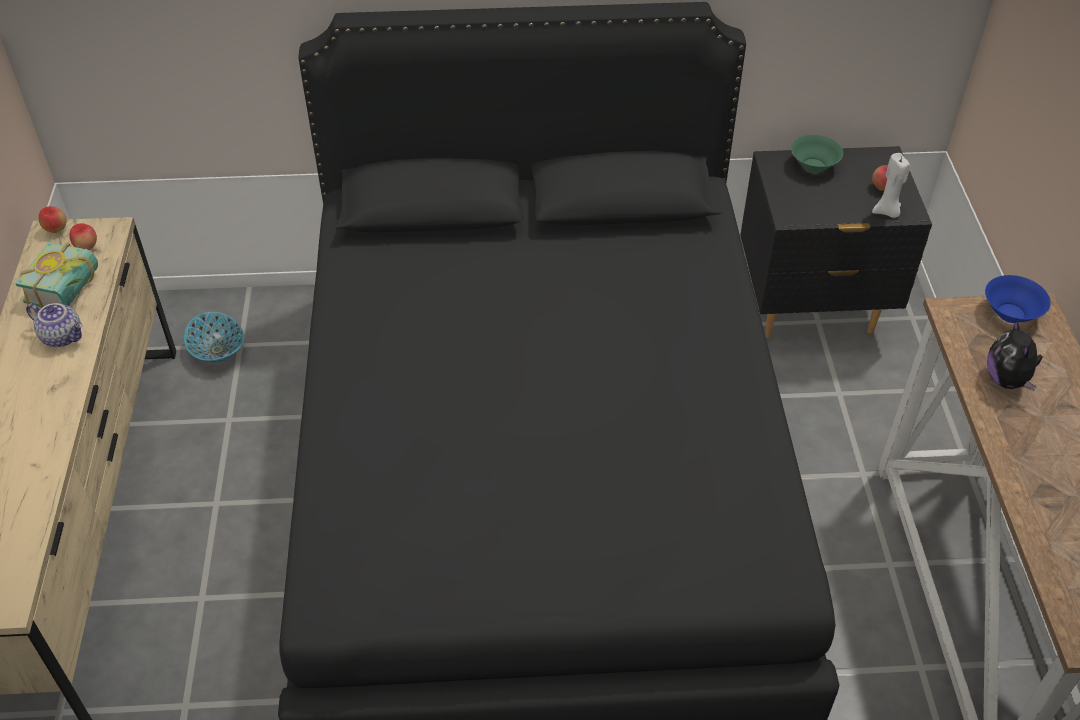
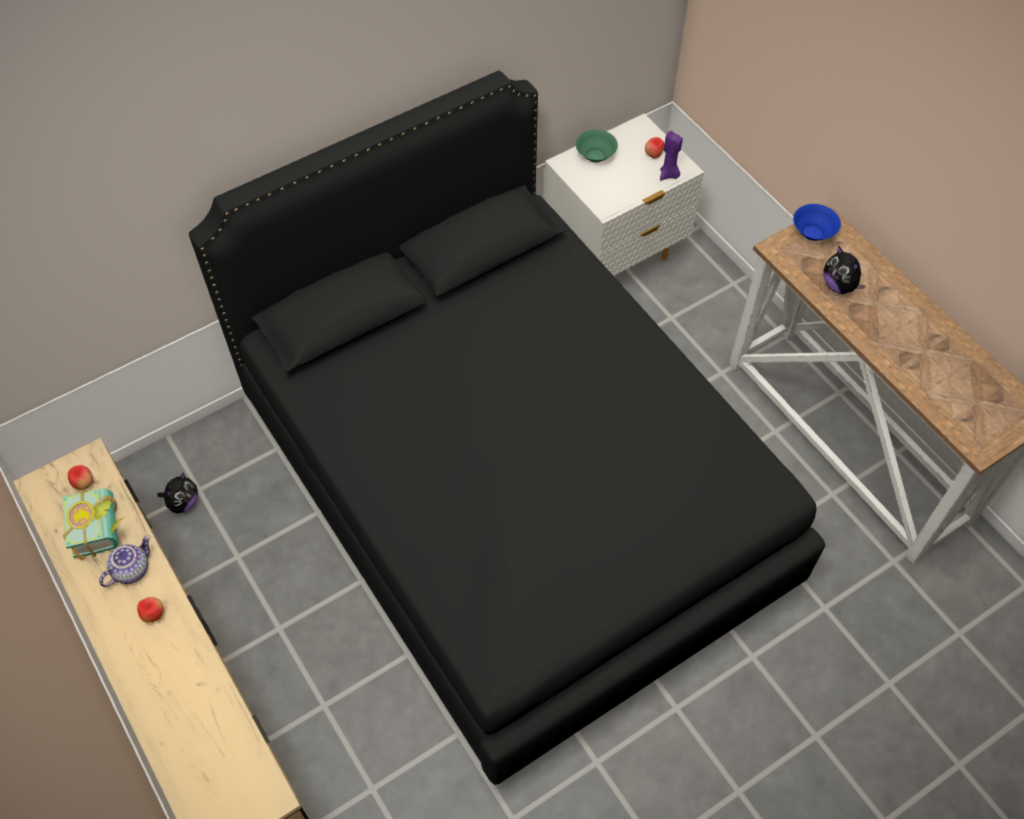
camera: 30 degrees left, 10 degrees up
(56, 230) = (42, 480): apple -> apple (153, 615)
(63, 336) = (131, 569): teapot -> teapot turned 45 degrees counterclockwise
(218, 350) = (183, 503): bowl -> plush toy
(811, 308) = (614, 257): black nightstand -> white nightstand
(887, 212) = (669, 175): white candle -> purple candle

